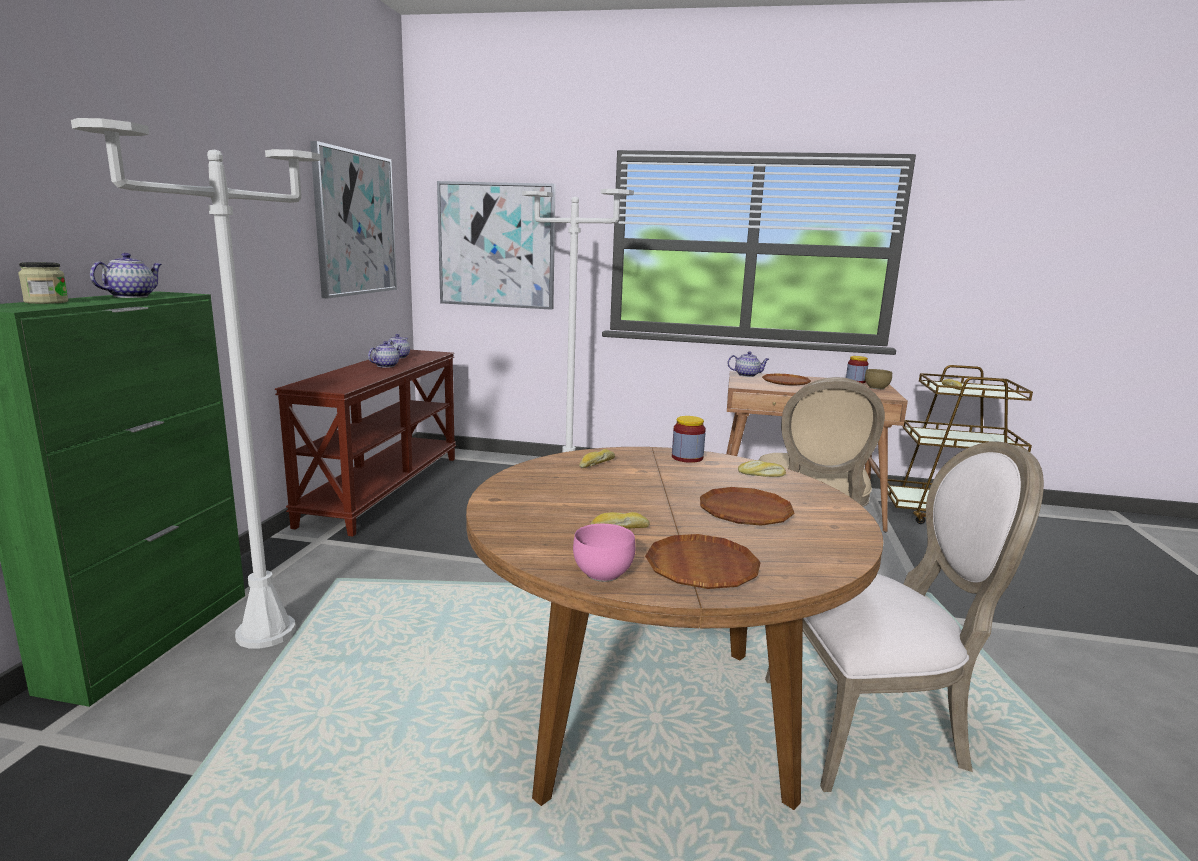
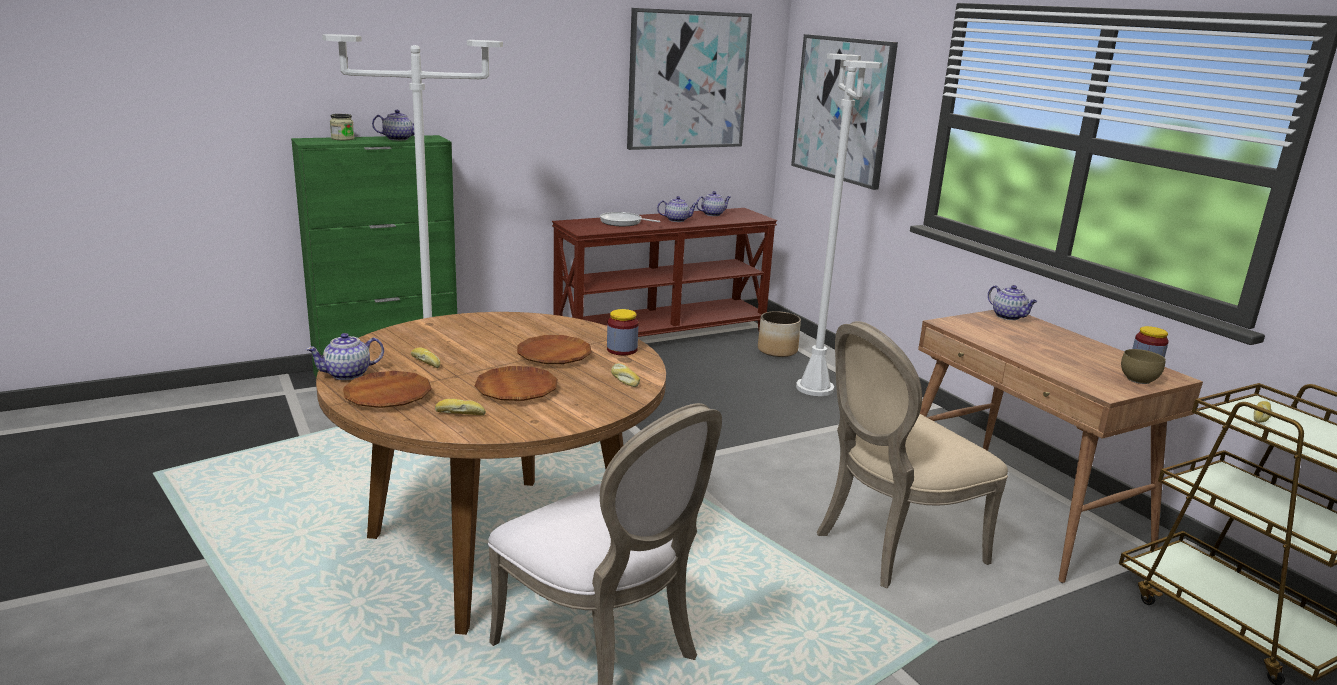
camera: 50 degrees right, 5 degrees up
(349, 376) = (623, 222): none -> frying pan
(490, 468) = (777, 350): none -> planter
(596, 463) = (550, 329): bread -> bread (460, 413)
(605, 573) = (348, 374): pink bowl -> teapot
(785, 383) = (1021, 337): brown plate -> brown plate (554, 355)

